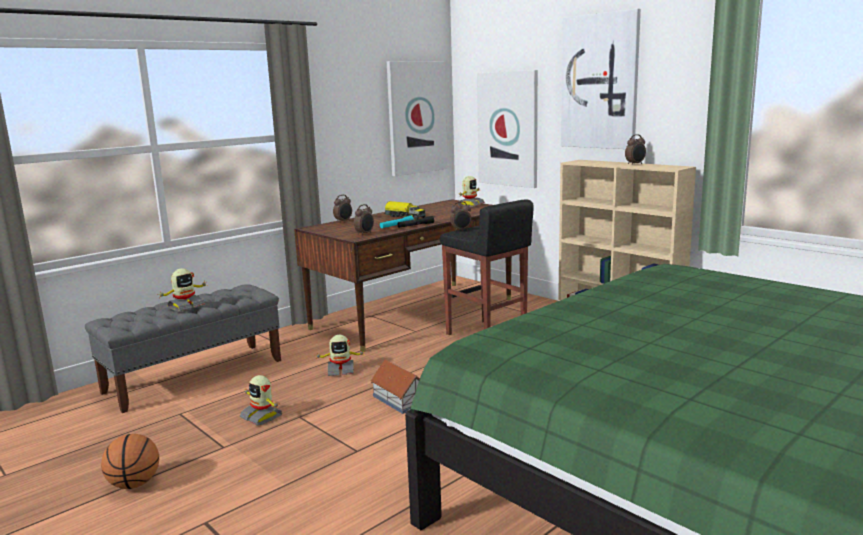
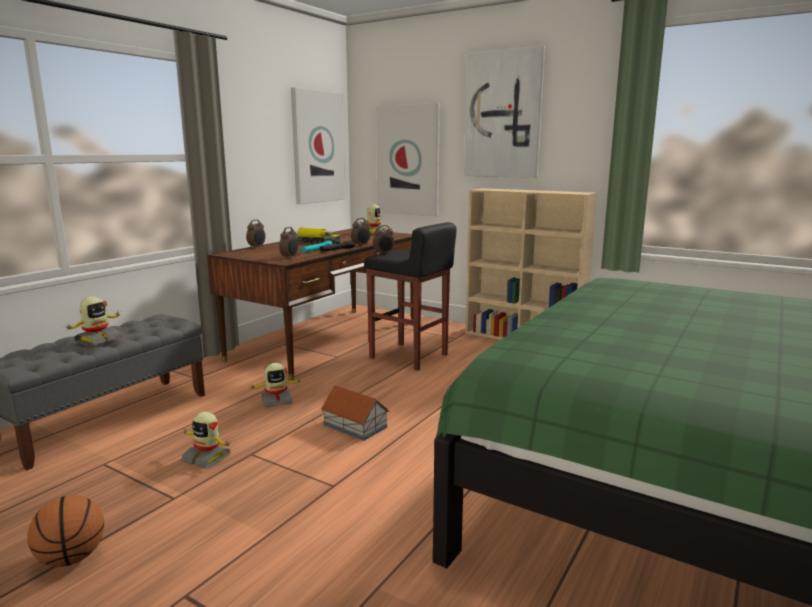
camera: 15 degrees left, 0 degrees up
(635, 164) = (541, 191): alarm clock -> alarm clock (361, 245)

